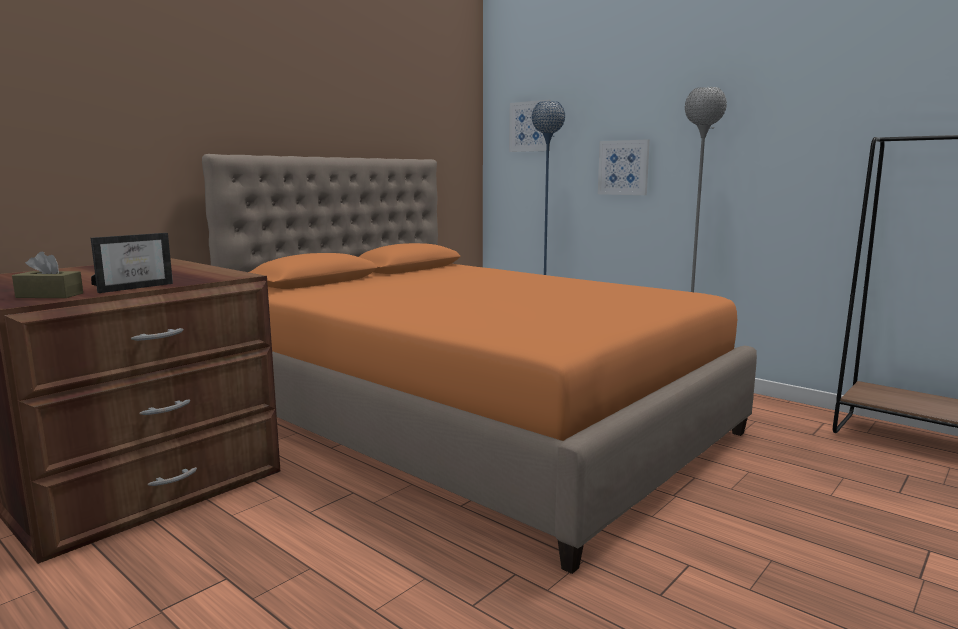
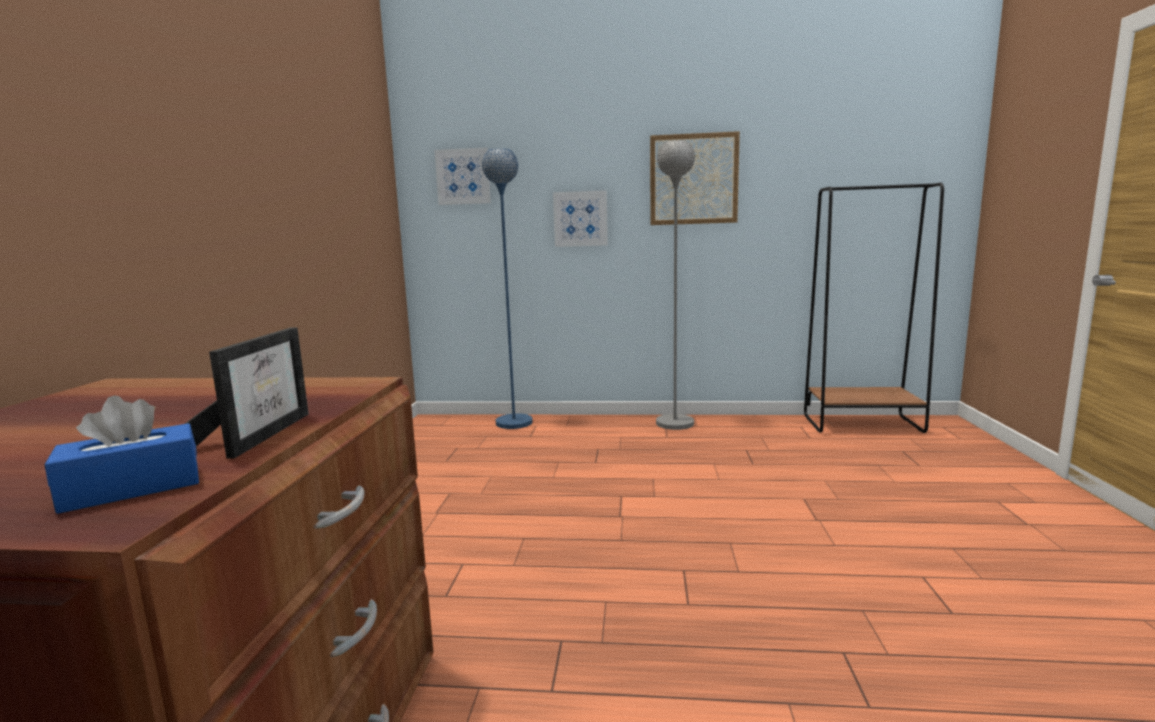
camera: 35 degrees left, 0 degrees up
(50, 295) = (132, 488): brown tissue box -> blue tissue box
(473, 421) = (554, 508): orange bed -> none
(738, 126) = (693, 178): none -> picture

